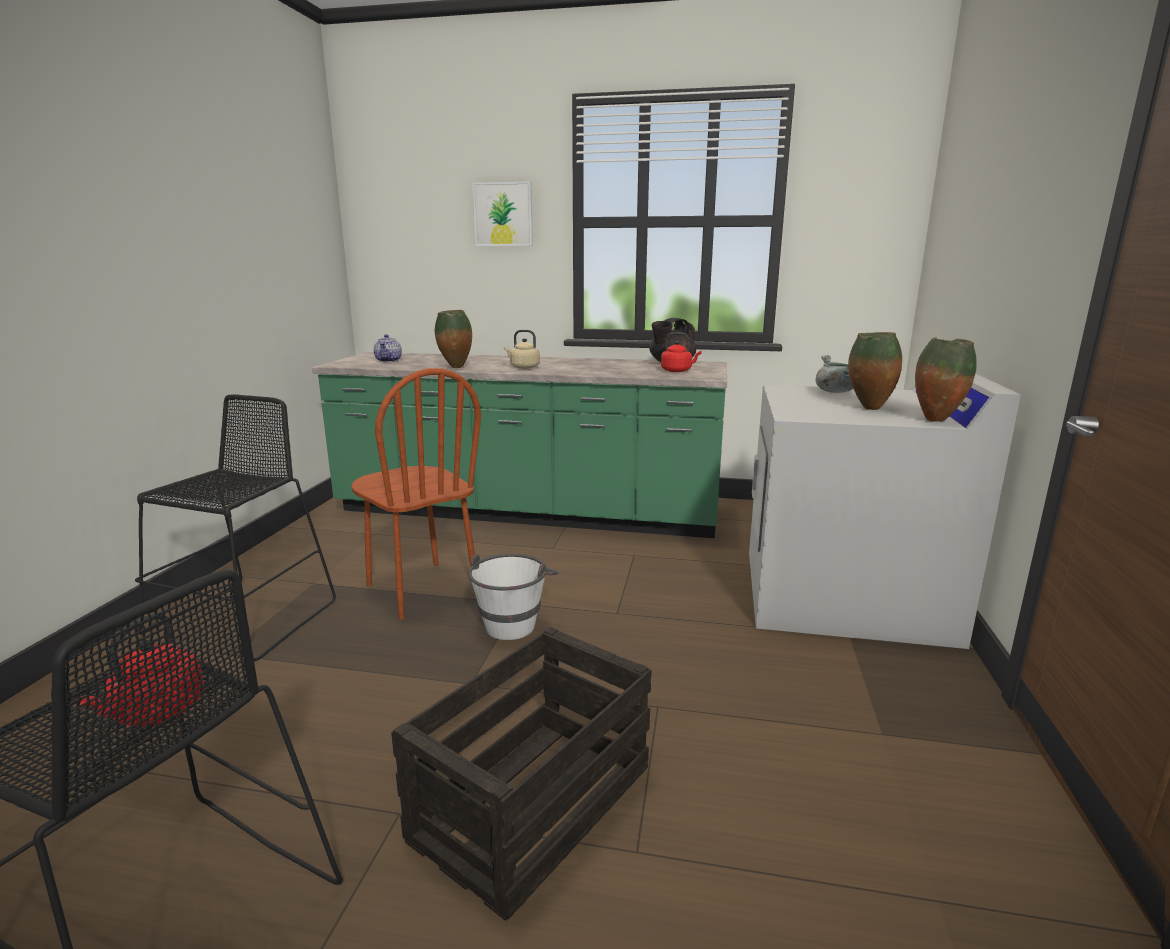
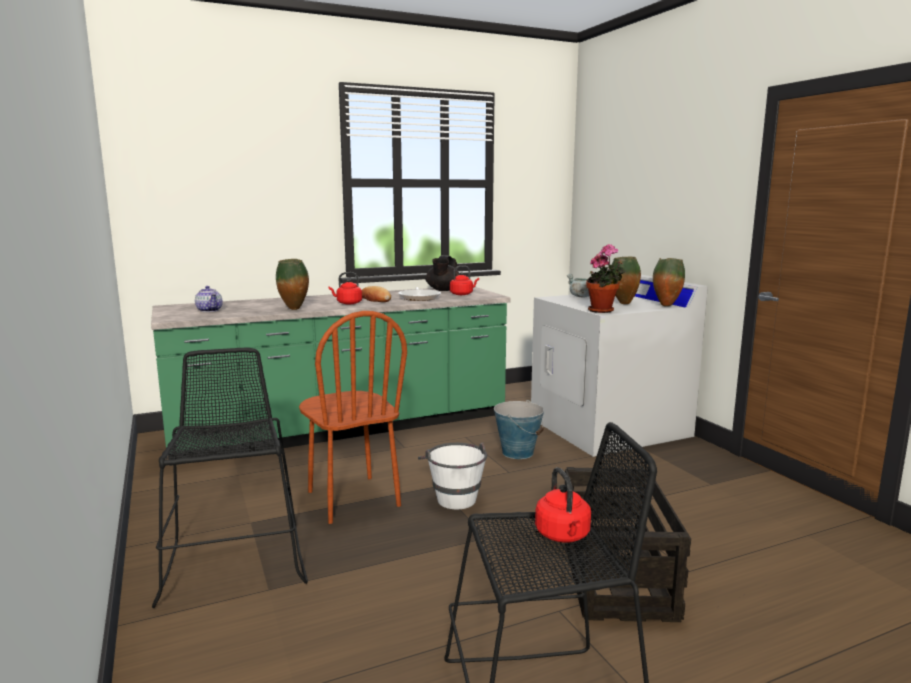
camera: 35 degrees left, 5 degrees down
(421, 589) = (352, 499): brown chair -> brown chair turned 45 degrees clockwise
(503, 214) = (281, 175): picture -> none
(523, 367) = (347, 303): beige kettle -> red kettle
(563, 366) = (375, 299): none -> bread
(615, 369) = (419, 297): none -> frying pan
(665, 592) = (518, 452): none -> bucket
(802, 414) = (603, 311): none -> potted plant

